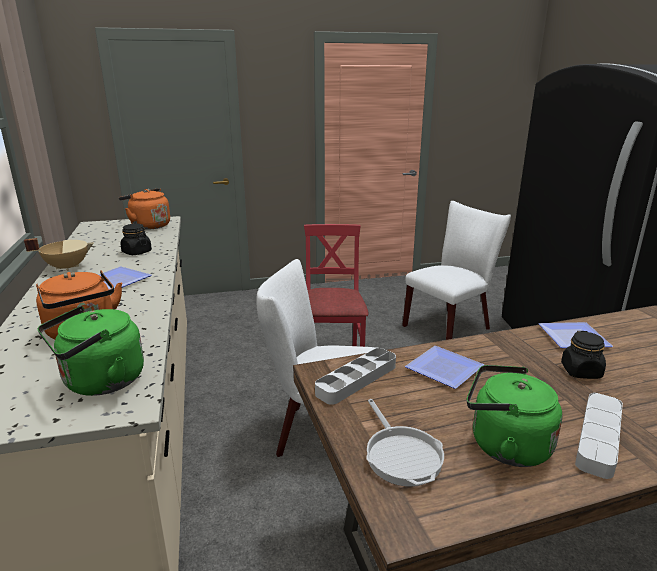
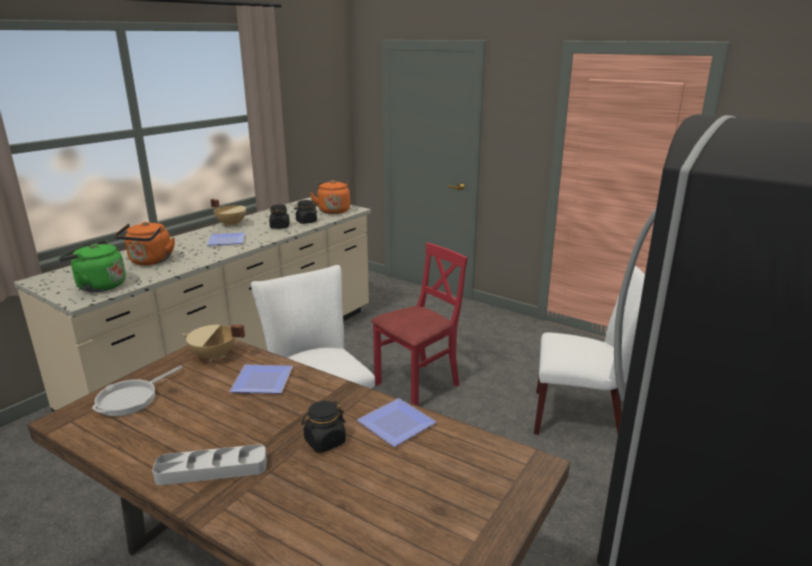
camera: 50 degrees right, 0 degrees up
(151, 241) = (306, 222): none -> black jar
(357, 379) = (214, 356): grey tray -> beige cooking pot
(504, 445) = (170, 431): green kettle -> none

